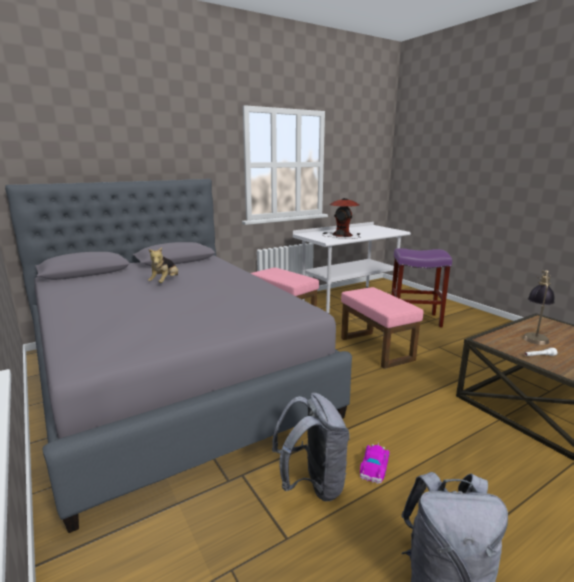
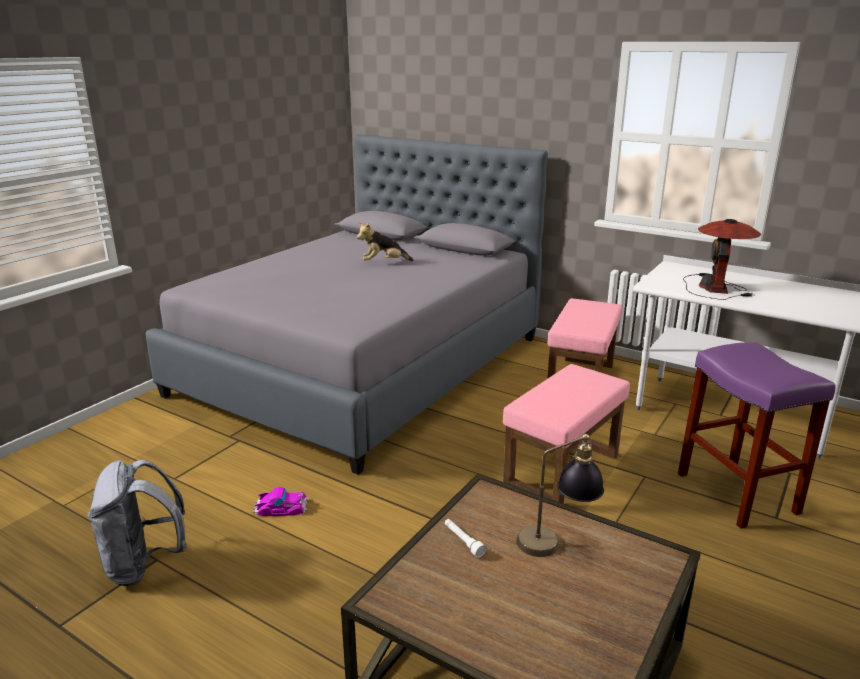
camera: 65 degrees right, 5 degrees up
(312, 484) = (240, 477): grey backpack -> none

